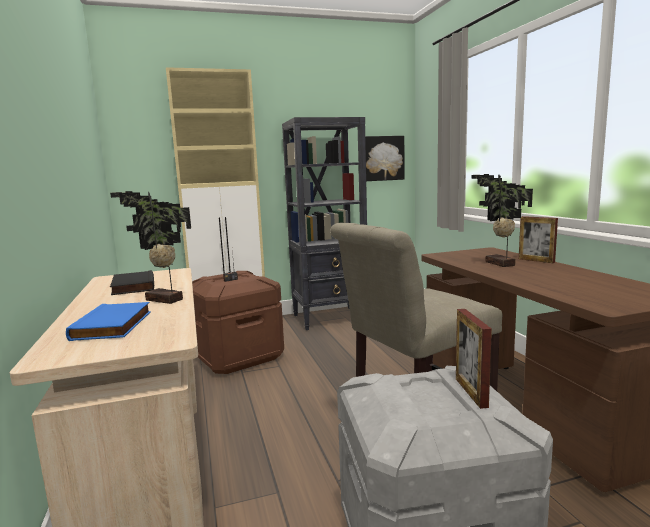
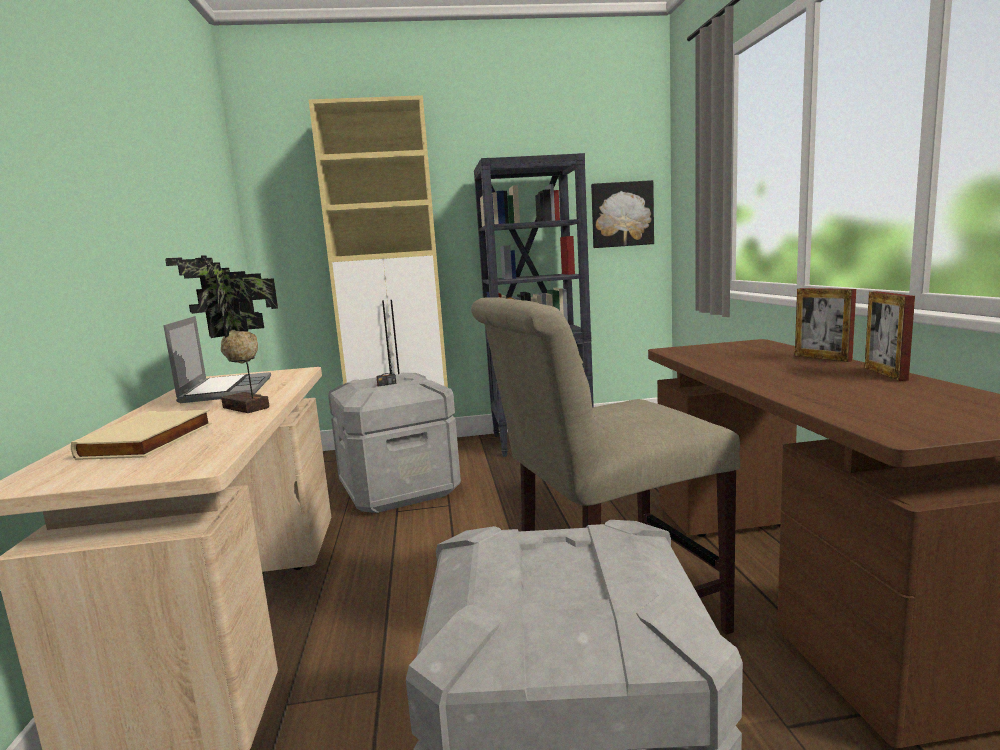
camera: 10 degrees right, 0 degrees up
(114, 325) = (150, 441): blue book -> beige book
(132, 286) = (226, 390): black book -> laptop
(237, 356) = (399, 489): brown storage box -> grey storage box
(471, 392) = (622, 567): picture frame -> picture frame (885, 374)
(498, 264) = (757, 363): potted plant -> none

